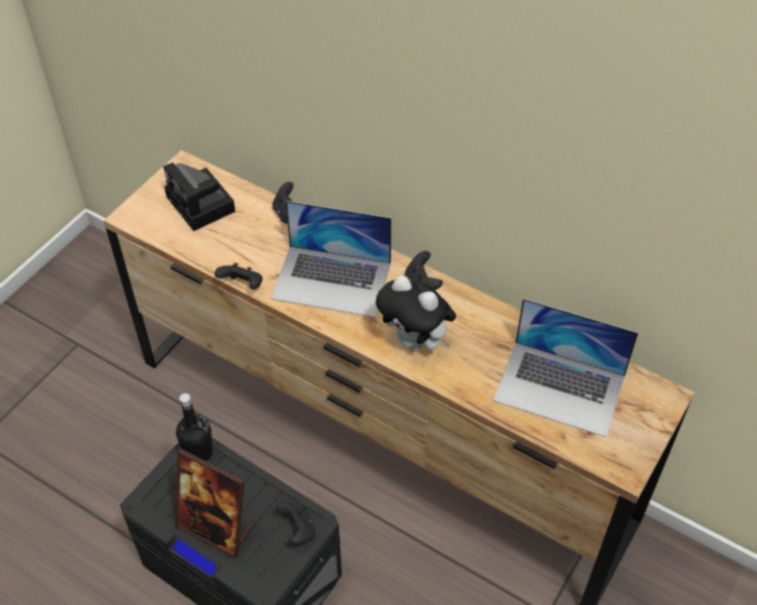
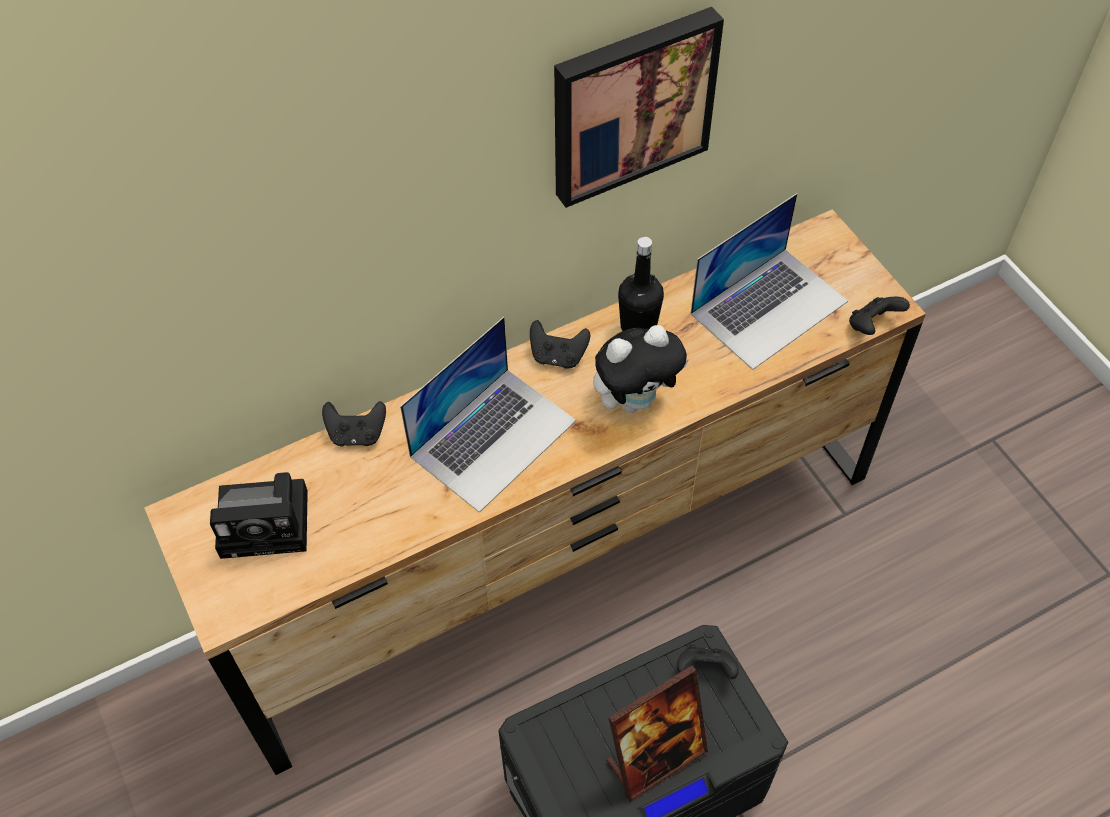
camera: 60 degrees left, 5 degrees up
(198, 452) = (540, 732): black bottle -> black bottle (638, 326)
(242, 286) = (438, 533): black game controller -> black game controller (872, 326)
(529, 144) = (630, 104): none -> picture

